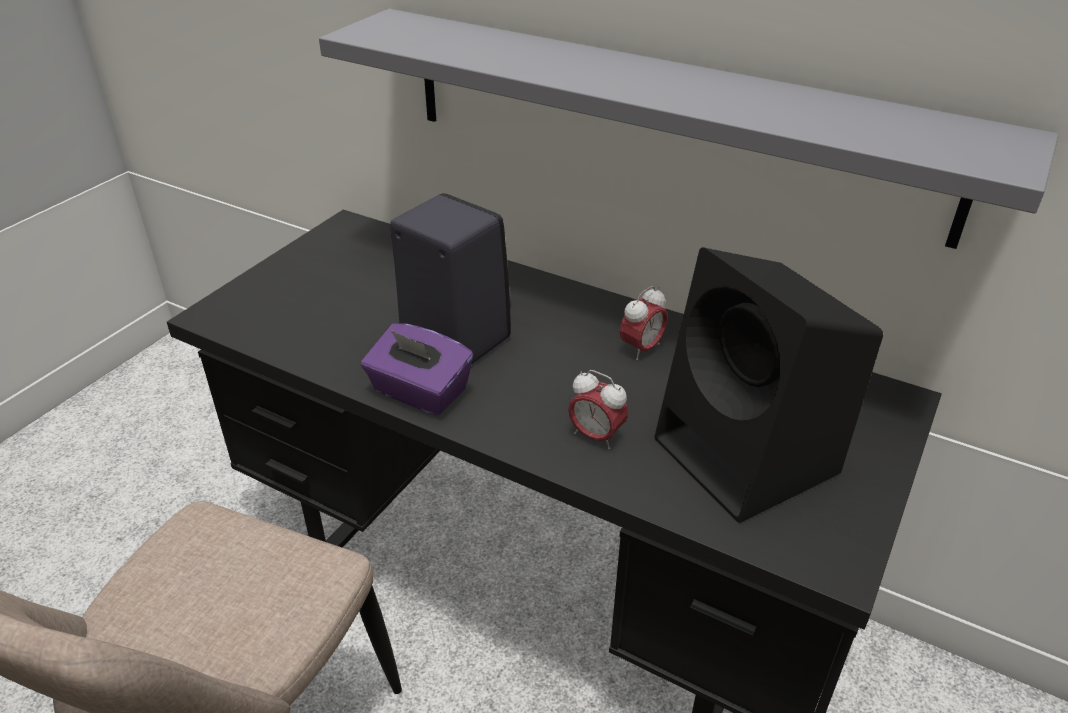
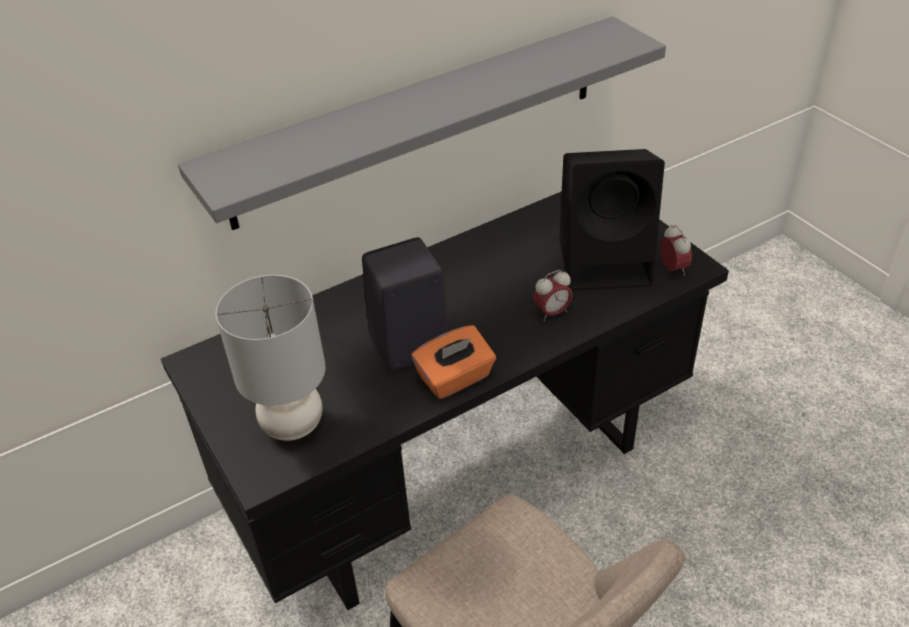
camera: 60 degrees left, 5 degrees up
(292, 306) = (291, 423): none -> grey table lamp
(419, 392) = (455, 378): purple tissue box -> orange tissue box
(641, 349) = (483, 263): alarm clock -> alarm clock (673, 269)

